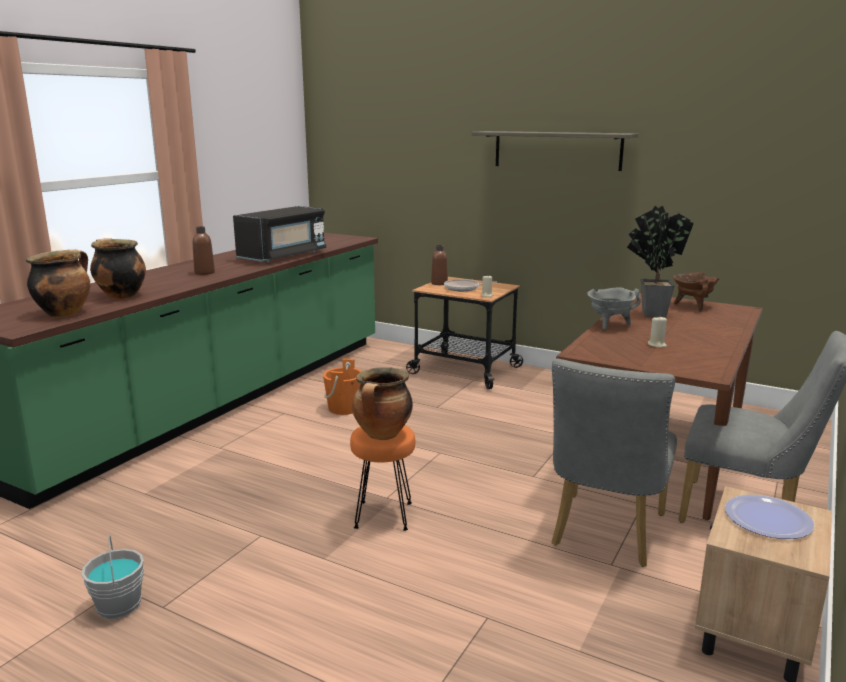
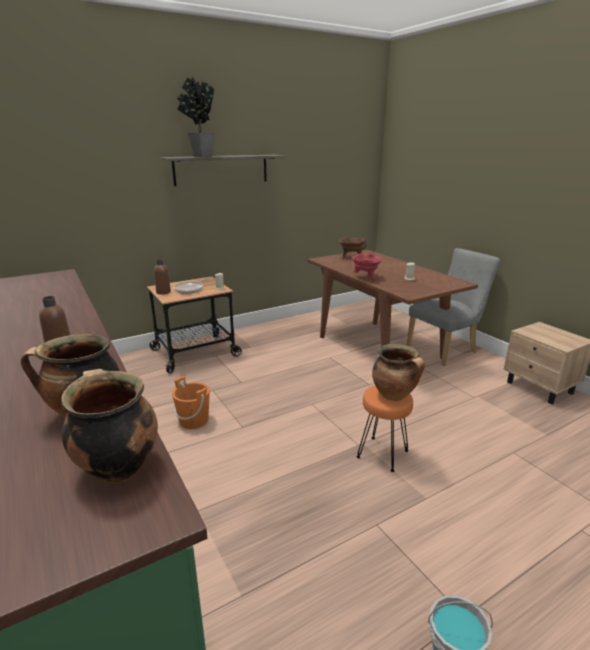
camera: 60 degrees left, 5 degrees up
(284, 256) = (64, 308): black microwave -> none
(605, 534) = (445, 388): grey chair -> none
(610, 325) = (365, 277): grey cooking pot -> red cooking pot
(649, 313) = (353, 266): potted plant -> potted plant (199, 156)
(767, 519) = (545, 334): plate -> none

